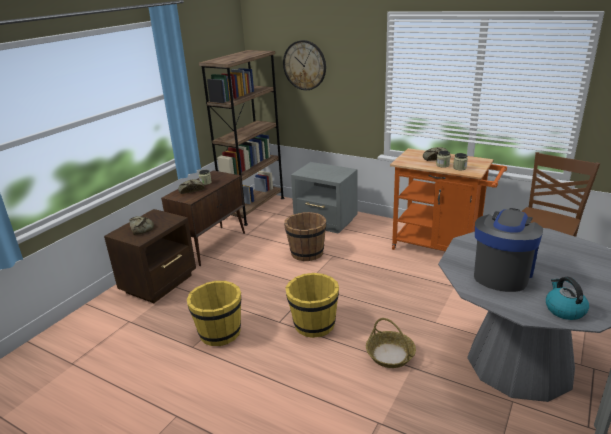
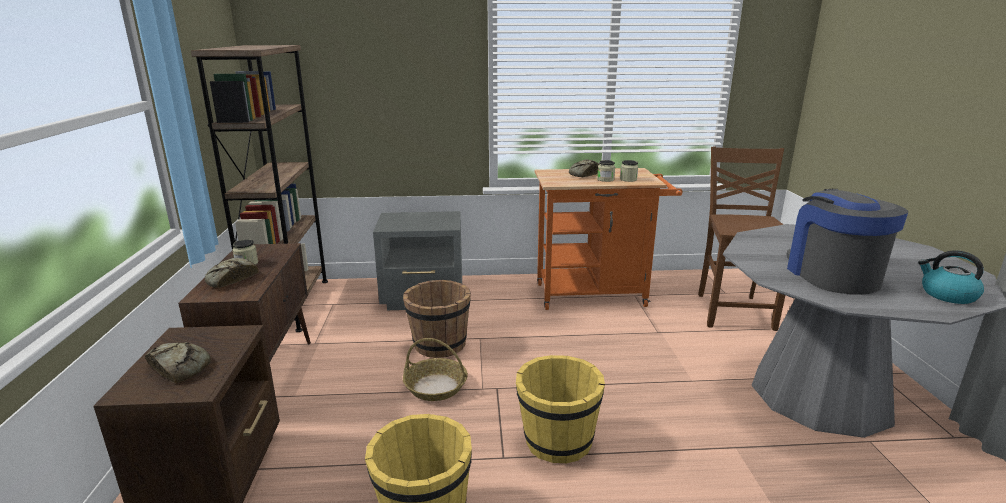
camera: 35 degrees left, 5 degrees down
(304, 65) = (355, 66): wall clock -> none
(390, 355) = (695, 442): basket -> basket (436, 386)

